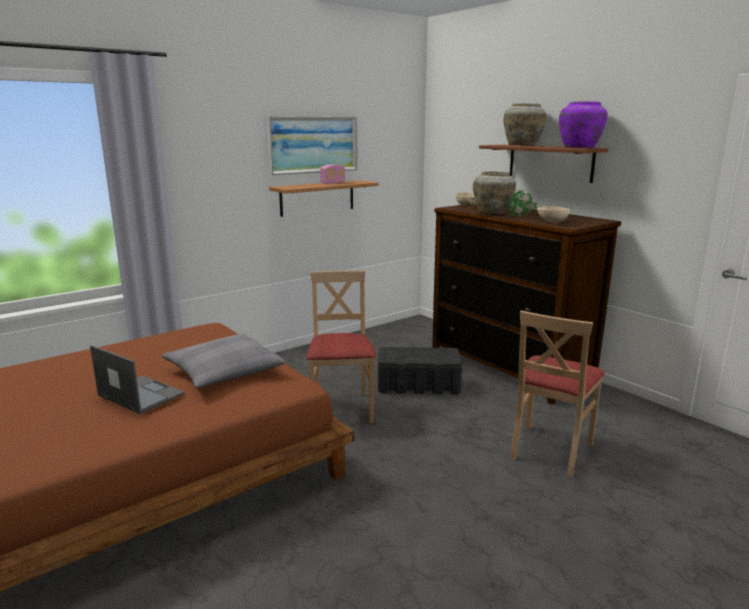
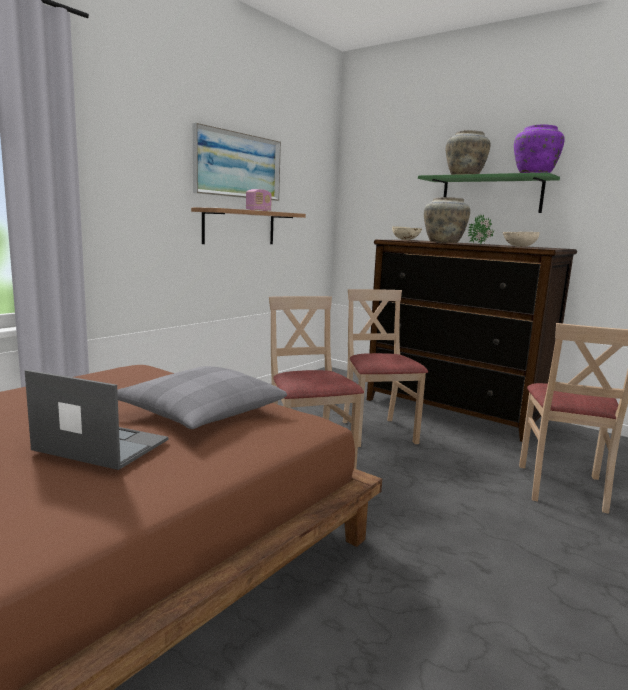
camera: 15 degrees left, 5 degrees down
(419, 385) = (377, 432): black storage box -> beige chair
(550, 162) = (491, 195): brown shelf -> green shelf

